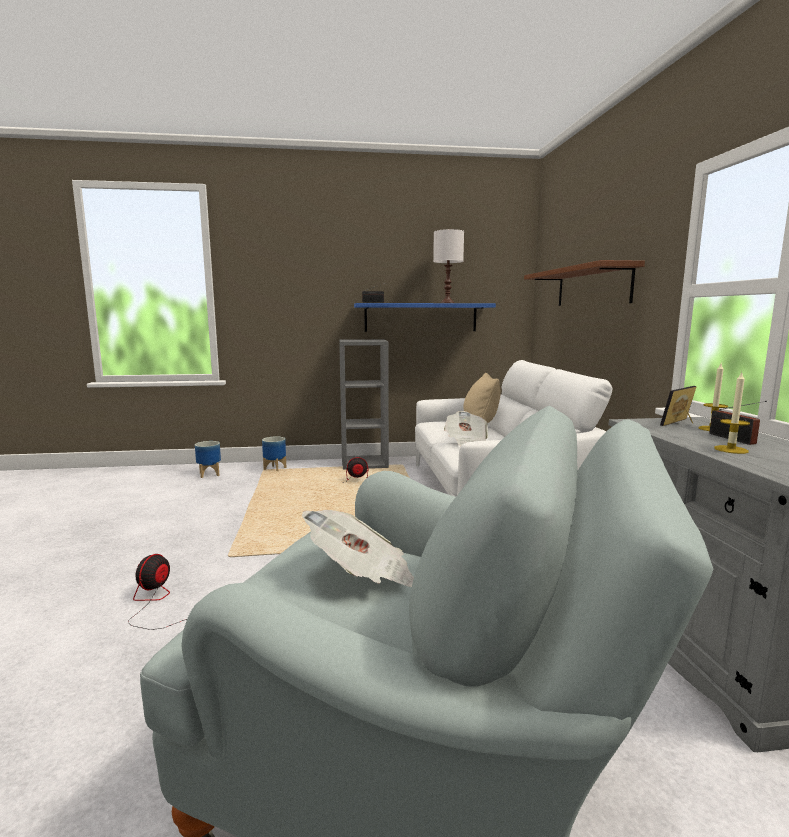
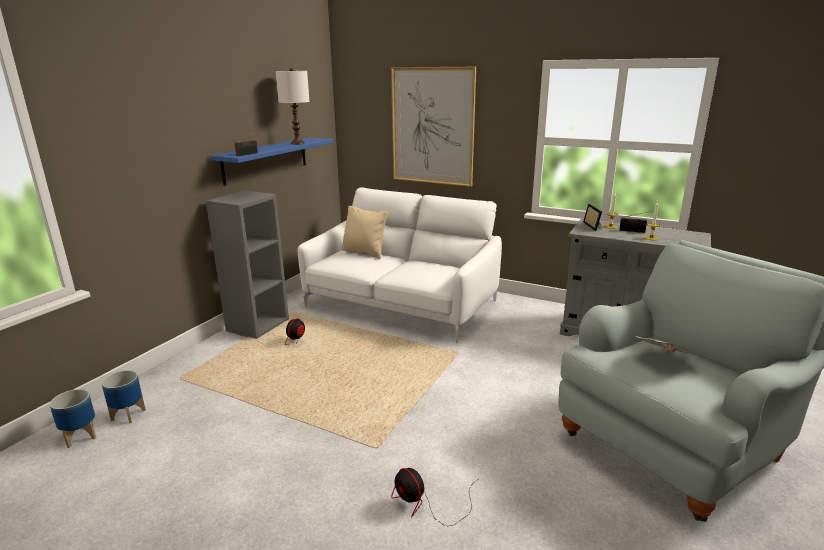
camera: 55 degrees left, 10 degrees up
(275, 469) = (187, 371): planter -> planter (81, 436)
(466, 441) = (405, 271): newspaper -> none
(592, 287) = (432, 126): brown shelf -> picture

